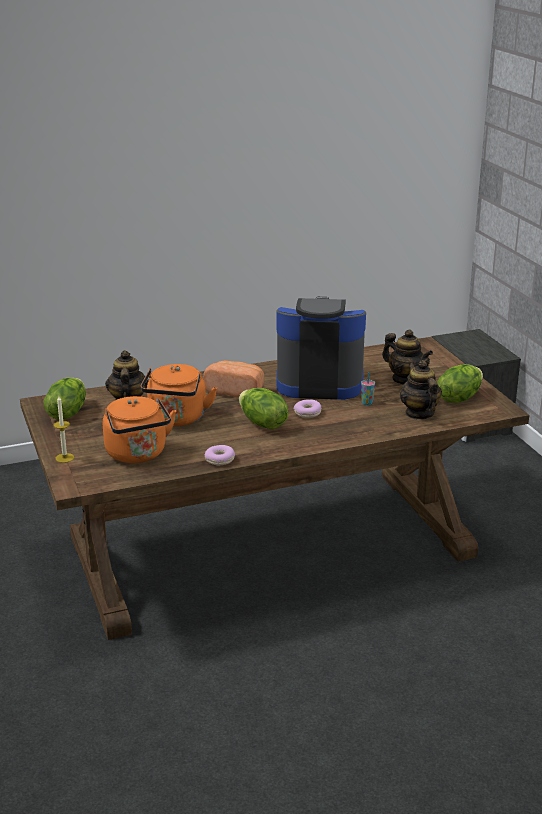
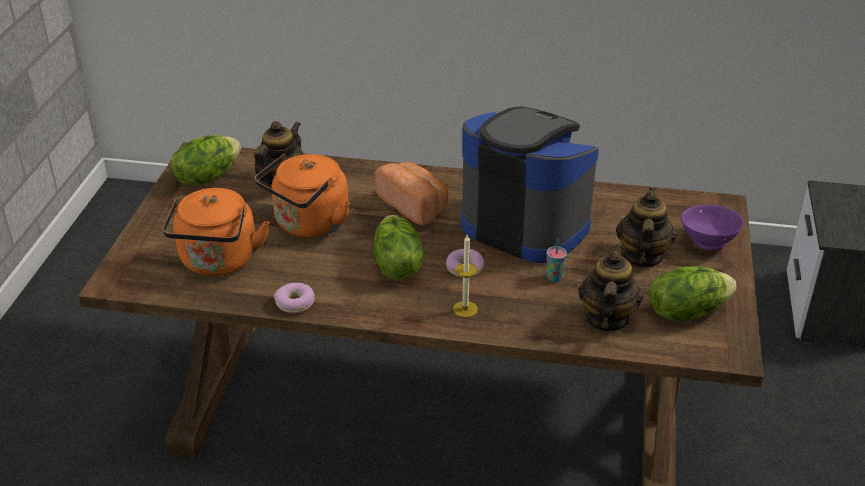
camera: 30 degrees right, 10 degrees up
(64, 458) = (143, 239): candle -> candle (465, 309)
(406, 380) = (641, 257): teapot -> teapot turned 150 degrees counterclockwise
(435, 363) = (708, 242): none -> purple bowl

